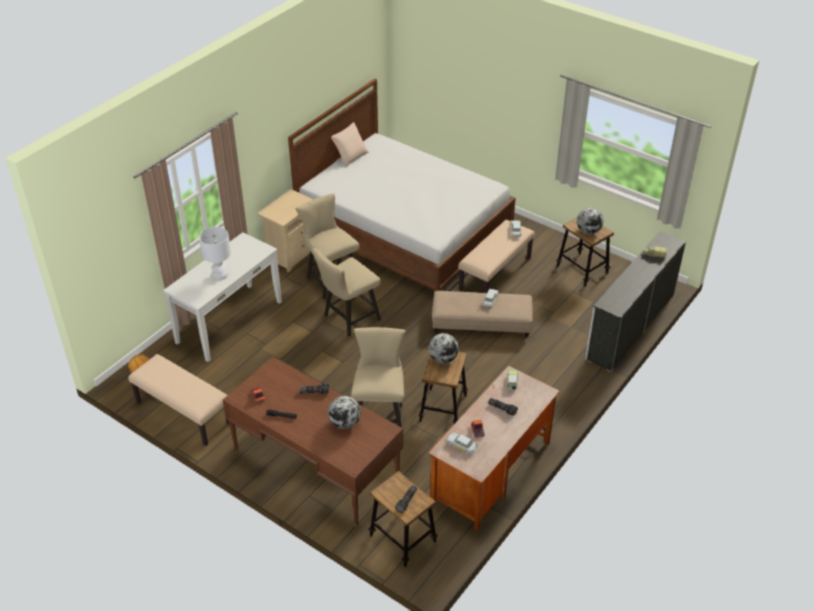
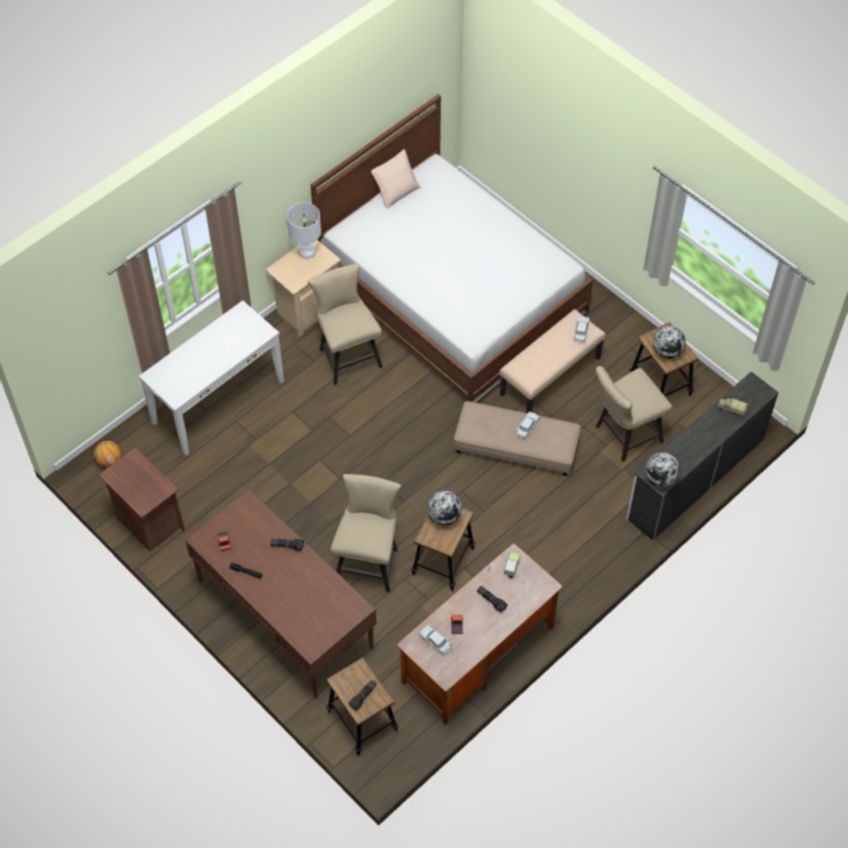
camera: 10 degrees right, 15 degrees up
(183, 413) = (148, 522): beige bench -> brown nightstand
(219, 275) = (206, 363): white table lamp -> white table lamp (306, 251)
(345, 423) = (313, 592): globe -> globe (660, 478)
(348, 319) = (358, 418): beige chair -> beige chair (624, 436)

